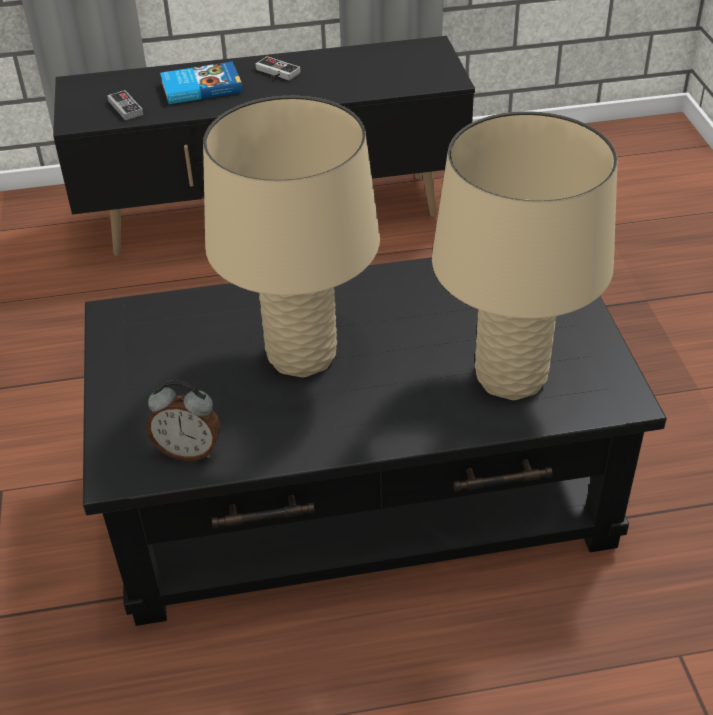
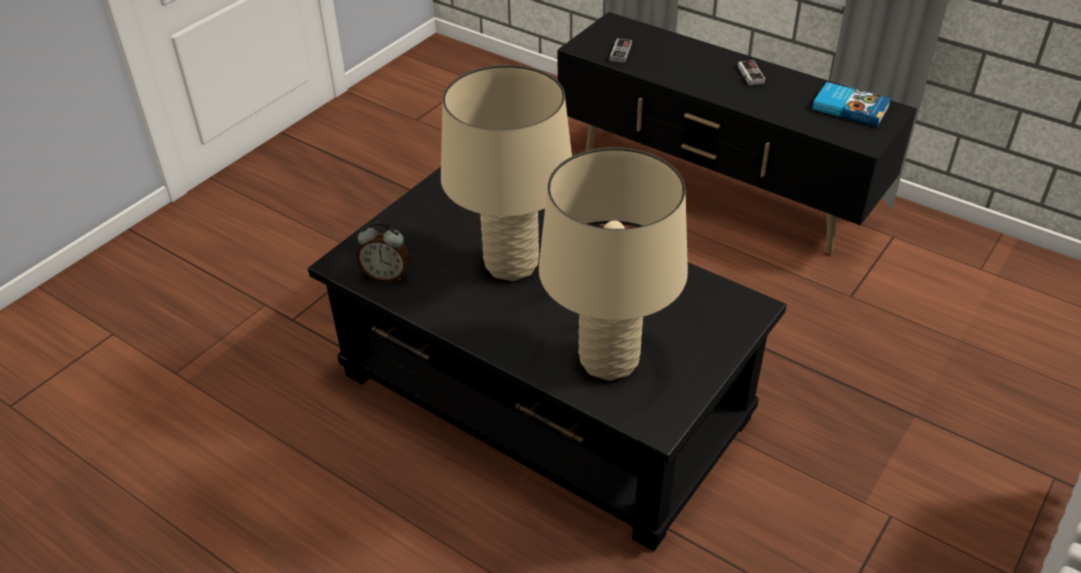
camera: 45 degrees right, 0 degrees up
(189, 451) = (386, 275): alarm clock -> alarm clock turned 45 degrees counterclockwise
(200, 87) = (684, 61): book -> book (850, 107)

